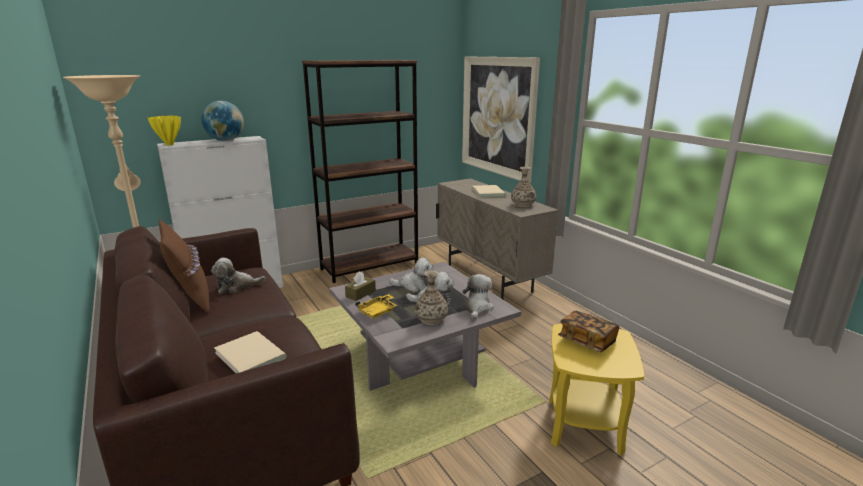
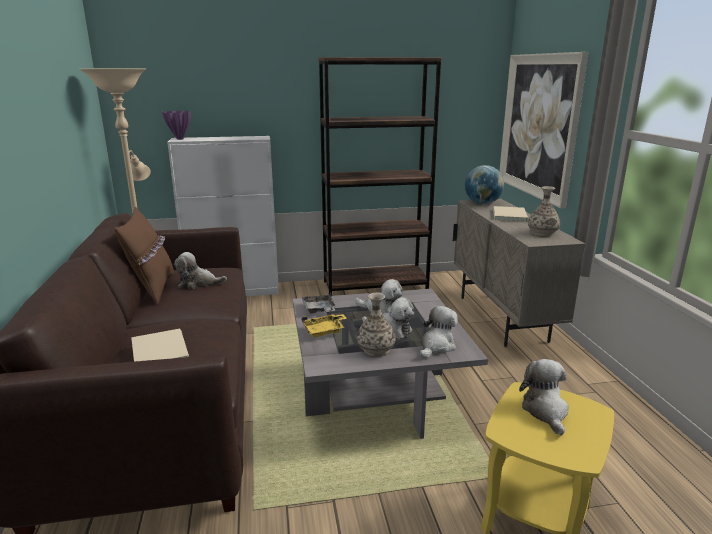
camera: 20 degrees right, 0 degrees up
(169, 144) = (179, 139): yellow vase -> purple vase
(226, 140) = (232, 138): globe -> globe (482, 203)
(360, 294) = (319, 309): brown tissue box -> grey tray
(587, 341) = (545, 411): book -> plush toy

